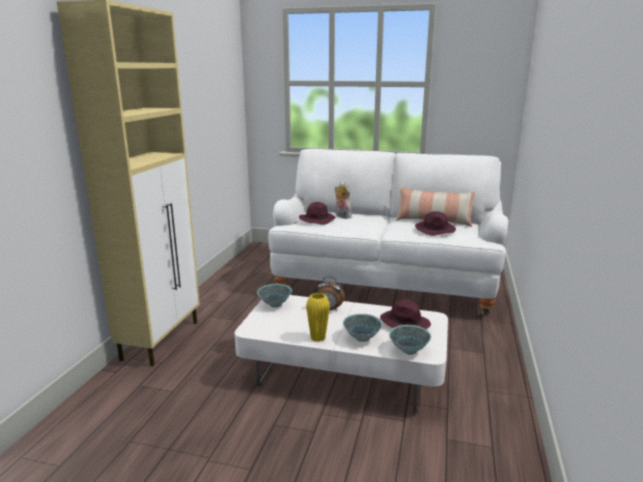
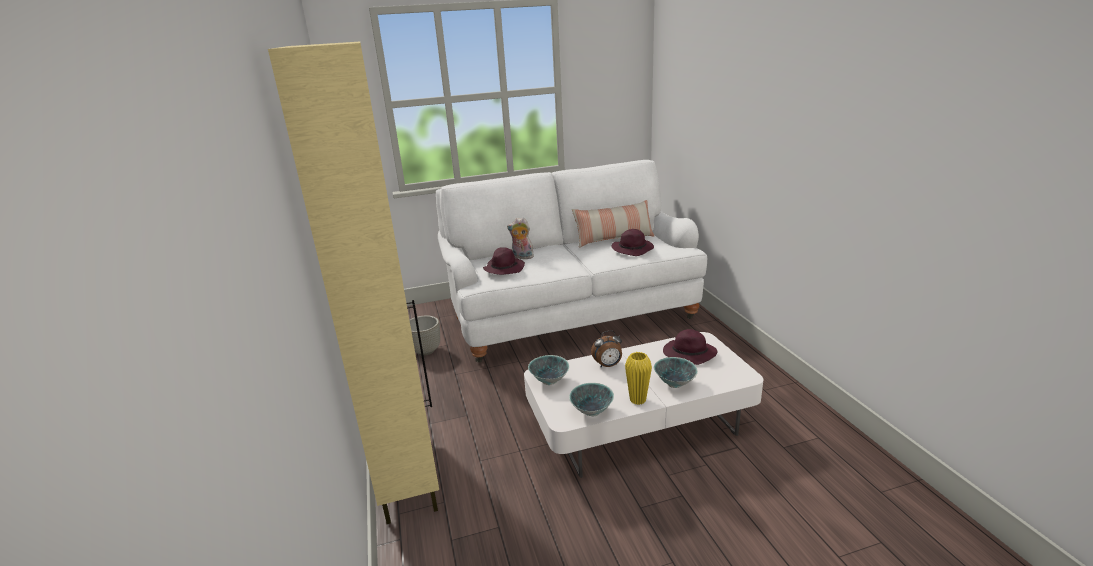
camera: 30 degrees left, 5 degrees up
(257, 274) = (425, 351): none -> grey planter
(409, 350) = (725, 379): bowl -> bowl (592, 411)

